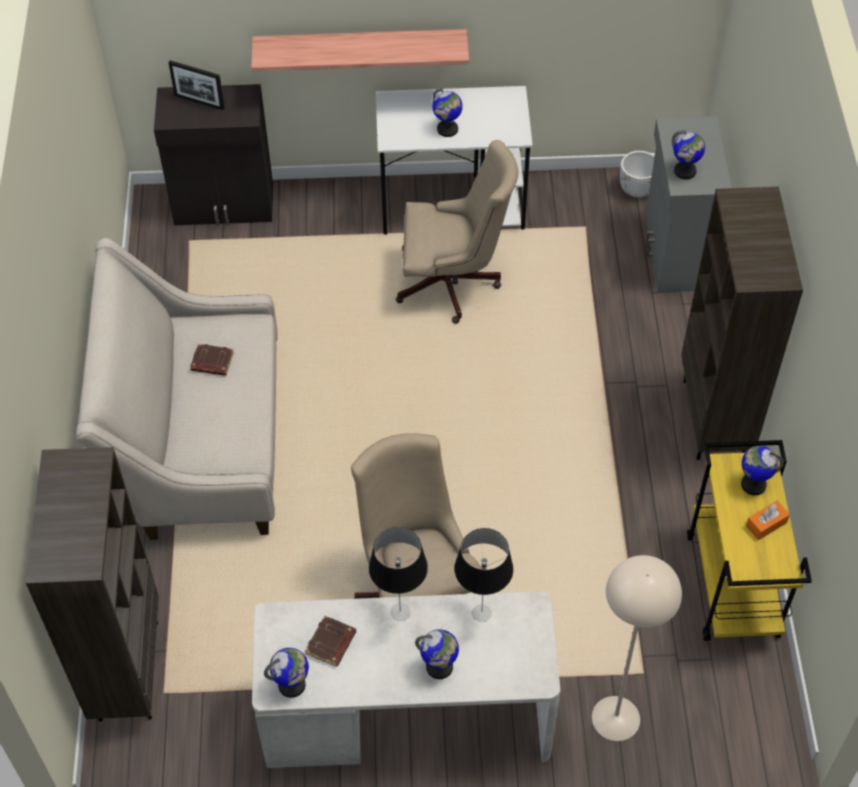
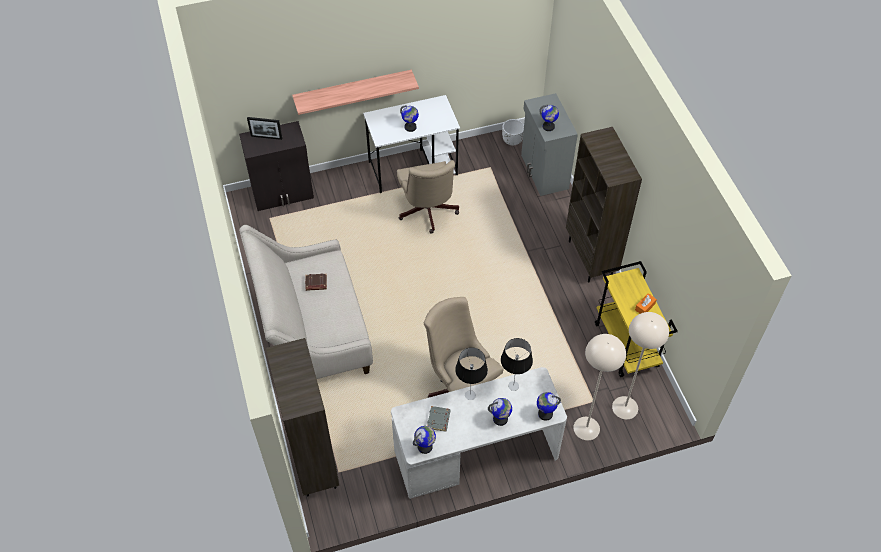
camera: 15 degrees left, 0 degrees up
(331, 644) = (439, 420): brown book -> grey book
(453, 284) = (427, 213): beige office chair -> beige office chair turned 90 degrees clockwise
(696, 698) = (625, 408): none -> beige floor lamp
(753, 484) = (632, 287): globe -> globe (545, 413)

